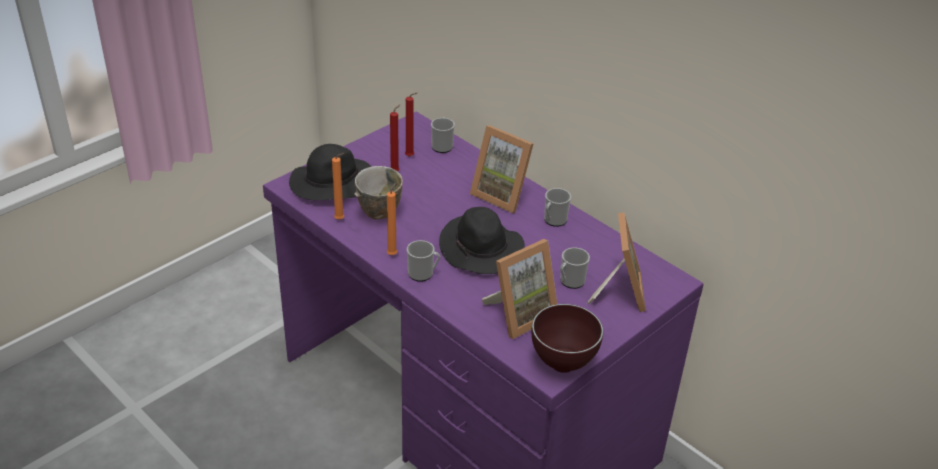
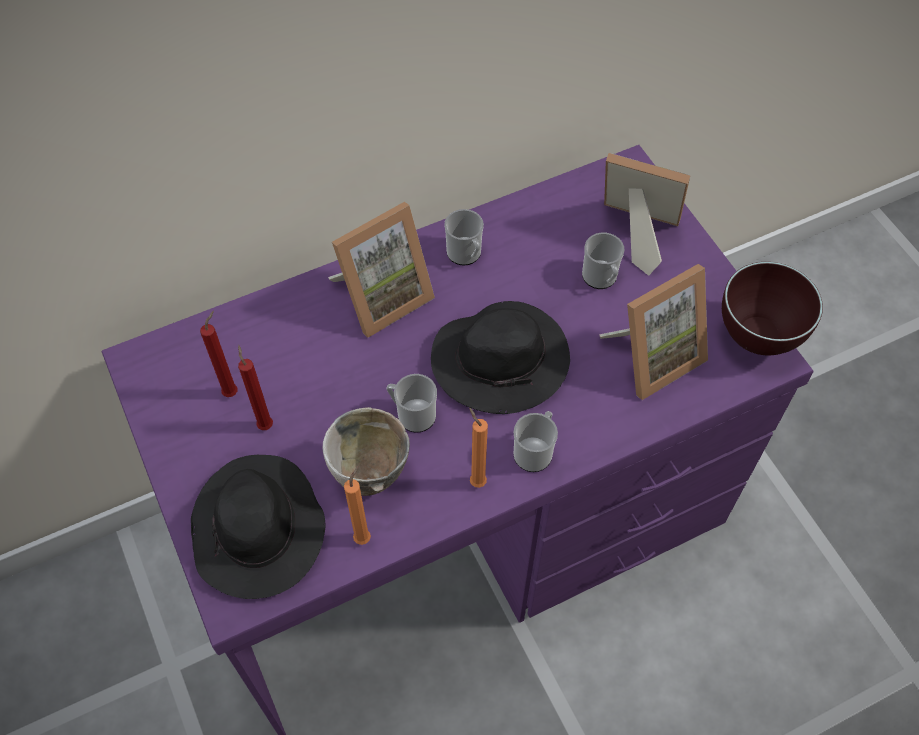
camera: 70 degrees left, 20 degrees up
(442, 145) = (221, 339): mug -> mug (412, 414)
(520, 314) = (652, 356): picture frame -> picture frame turned 75 degrees clockwise

